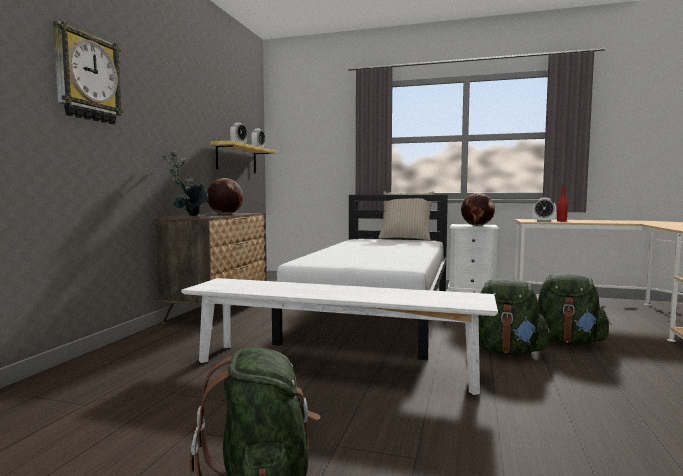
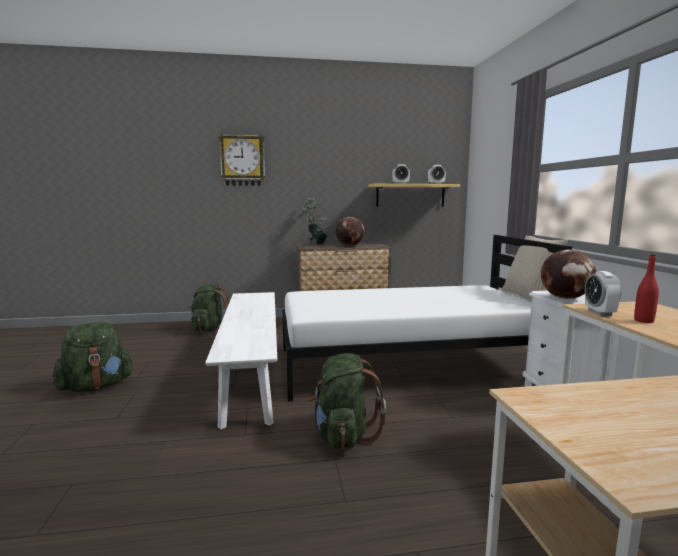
camera: 65 degrees right, 5 degrees up
(566, 341) = (421, 475): green backpack -> green backpack (209, 328)

